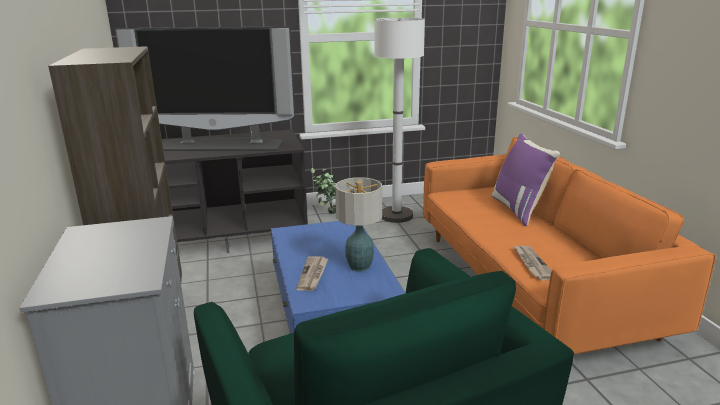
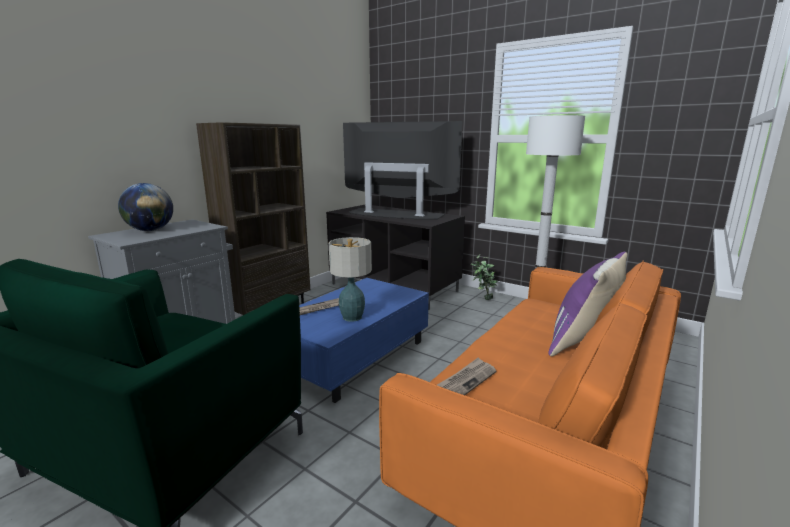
camera: 50 degrees right, 5 degrees down
(90, 260) = (150, 230): none -> globe
(220, 145) = (395, 214): television -> television turned 150 degrees clockwise

